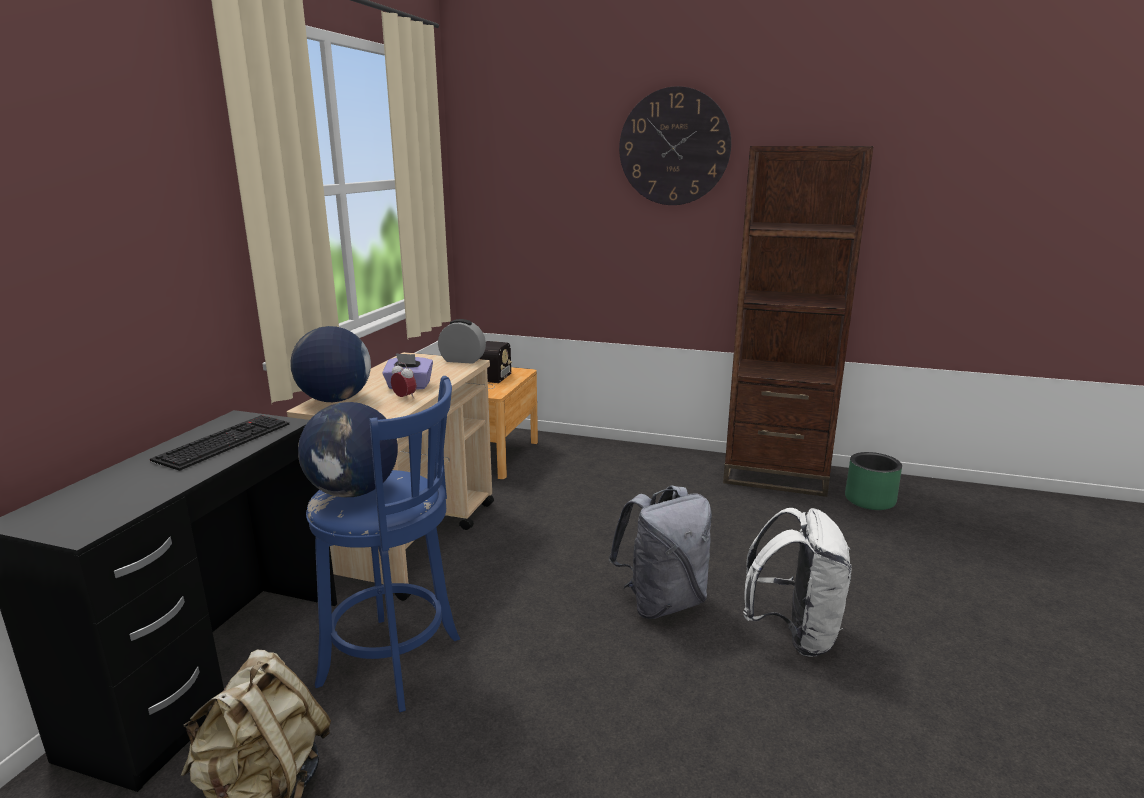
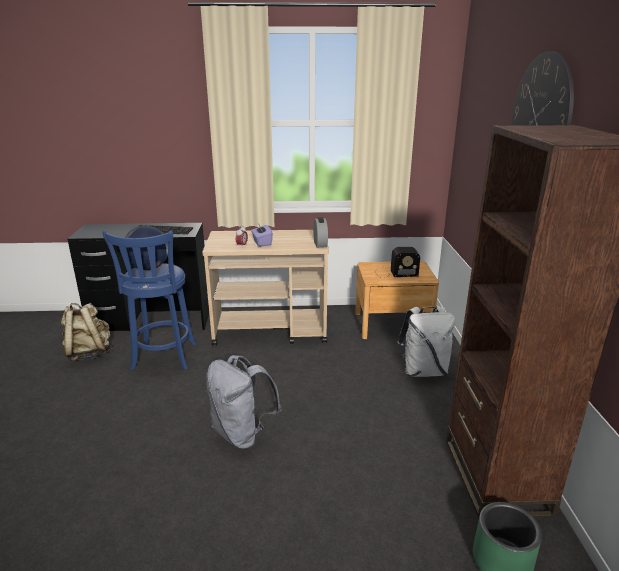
camera: 70 degrees right, 5 degrees up
(335, 400) = (230, 235): globe -> none
(793, 633) = (225, 505): white backpack -> white backpack (423, 371)

